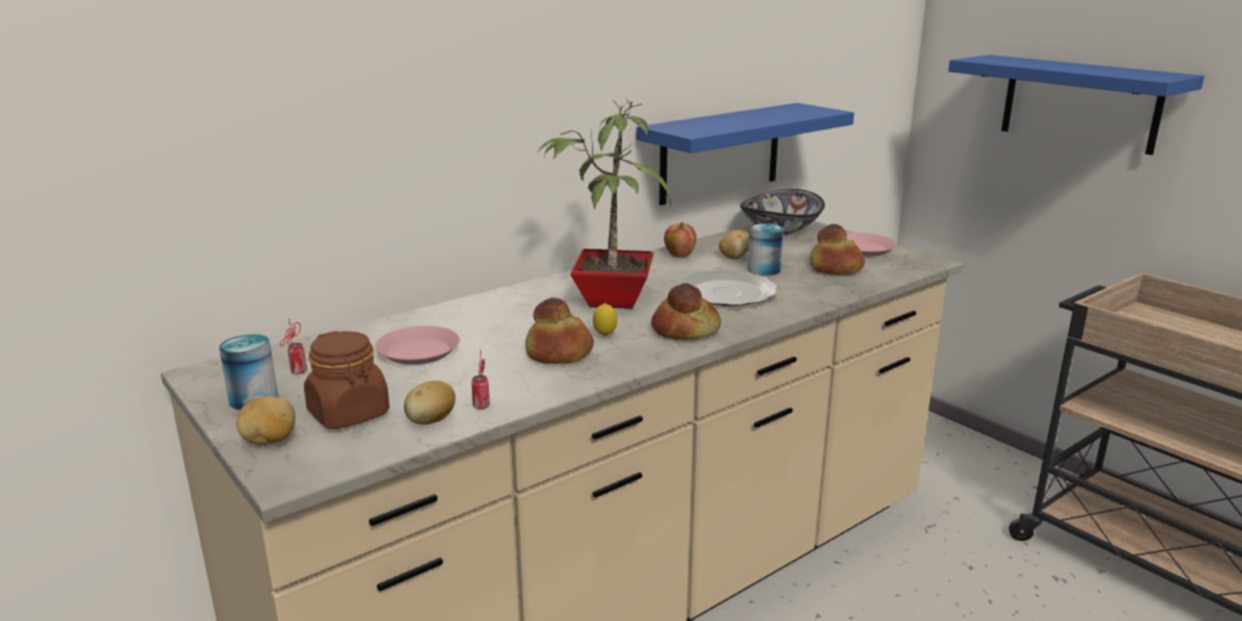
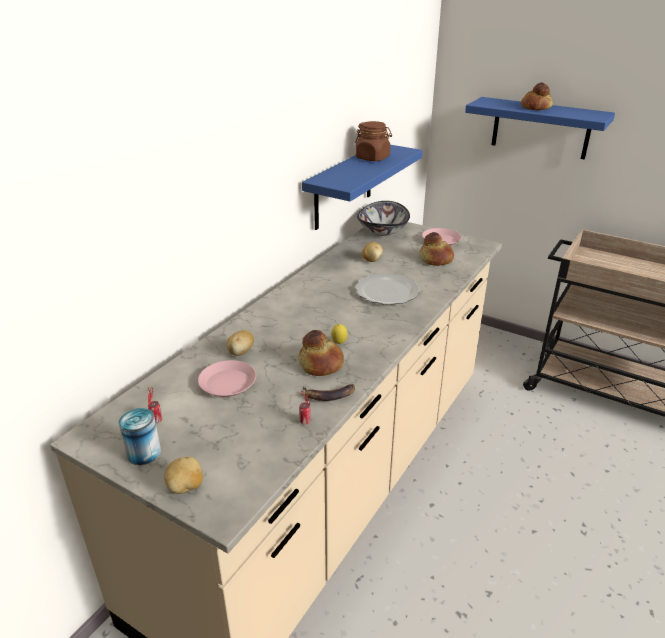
camera: 20 degrees left, 10 degrees up
(349, 414) = (222, 449): brown jar -> brown jar (372, 158)
(431, 421) = (282, 442): potato -> potato (241, 353)
(541, 385) = (329, 395): none -> banana
(609, 300) = (319, 311): potted plant -> none
(679, 255) = (336, 263): apple -> none
(685, 330) = (383, 328): bread -> bread (535, 107)
(764, 270) = (396, 268): can -> none

